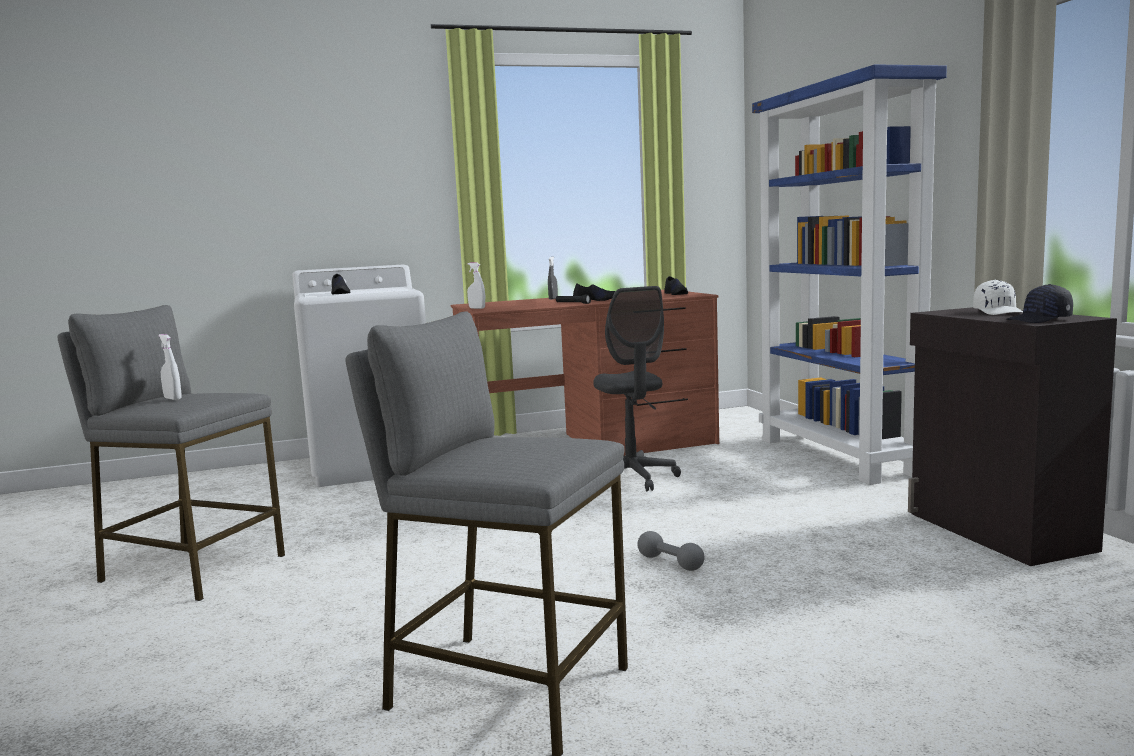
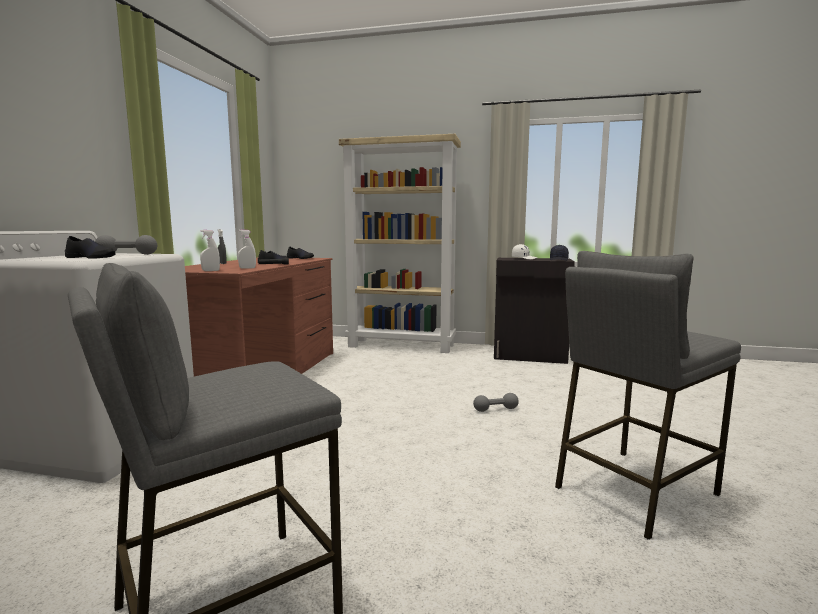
camera: 60 degrees left, 0 degrees up
(172, 399) = (224, 387): white spray bottle -> white spray bottle (247, 268)
(387, 290) = (127, 254): none -> grey dumbbell
(632, 478) = (349, 382): grey office chair -> none
(839, 457) = (402, 345): blue bookcase -> beige bookcase

